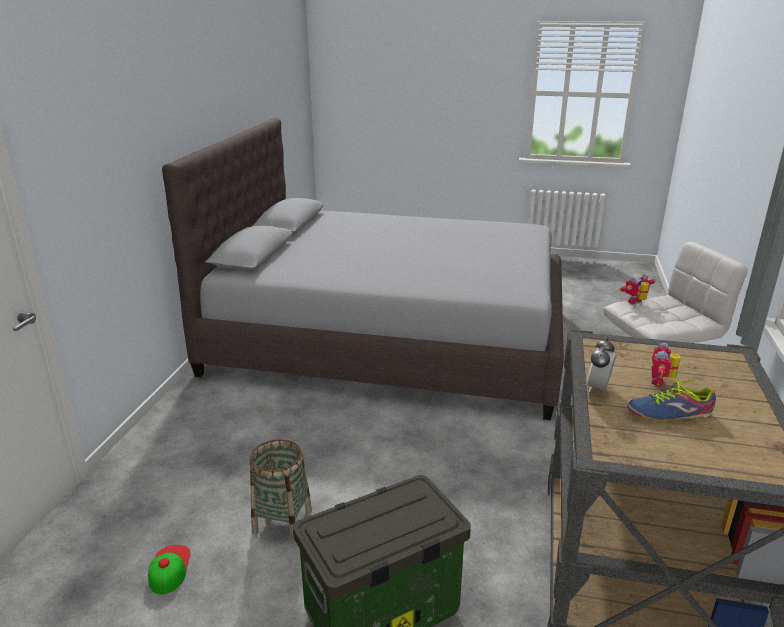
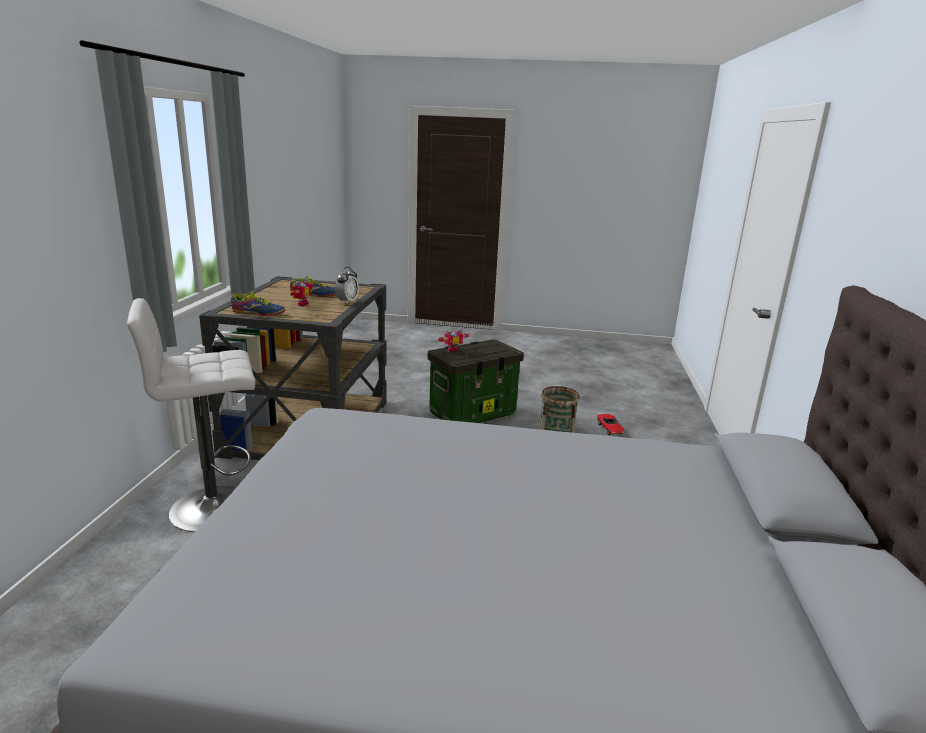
camera: 175 degrees right, 5 degrees down
(169, 568) = (610, 429): cap -> toy car
(637, 302) = (216, 374): toy robot -> toy robot (452, 349)
(689, 353) = (258, 313): none -> shoe

